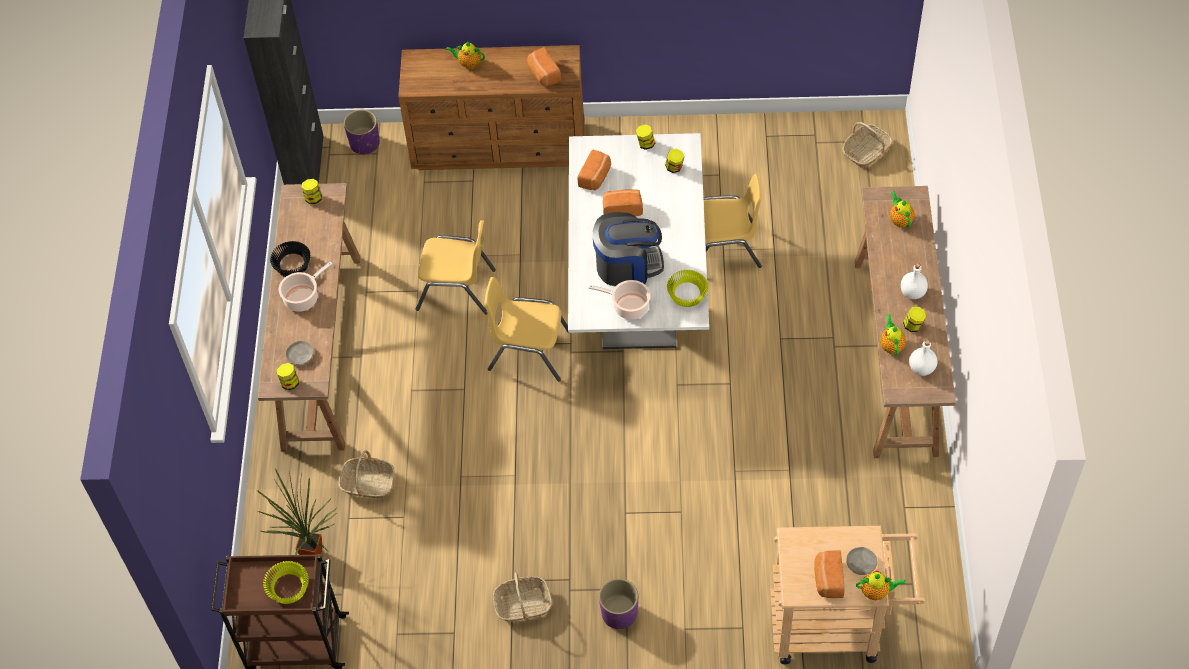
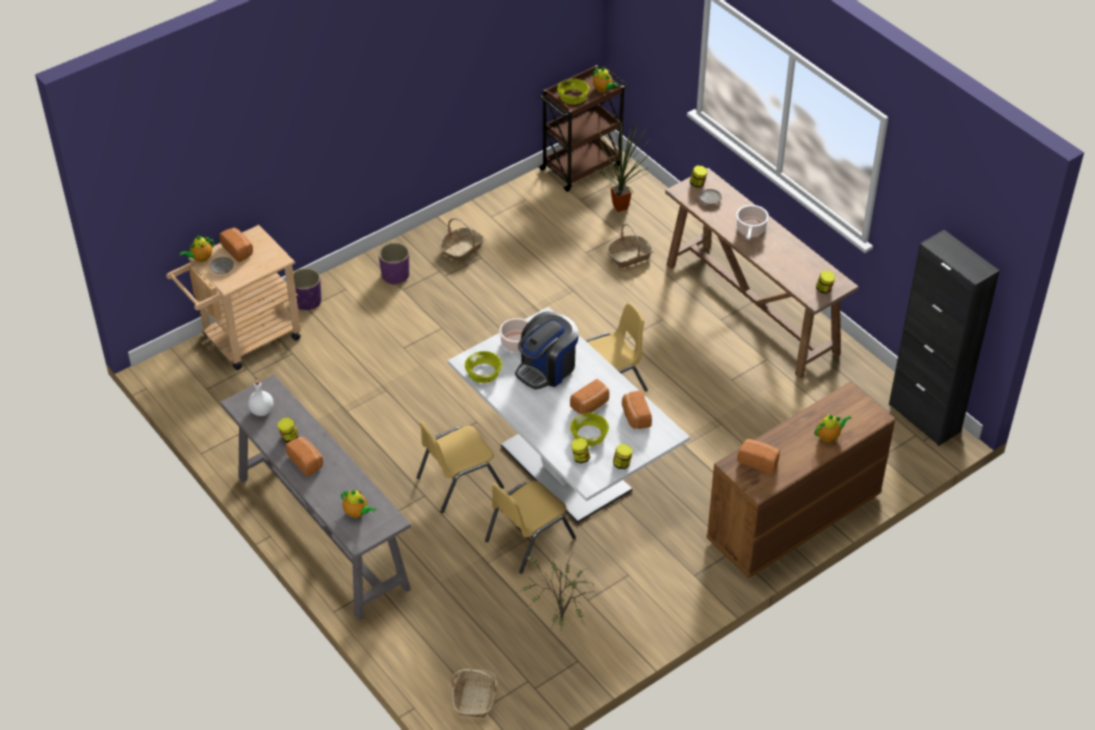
camera: 140 degrees right, 10 degrees down
(291, 265) = (784, 243): black bowl -> none
(365, 144) = (899, 458): purple planter -> purple planter (307, 301)
(456, 289) = (704, 396): yellow chair -> yellow chair (458, 482)
(648, 183) = (590, 435): none -> yellow bowl
(756, 171) = (558, 622): none -> potted plant
(891, 345) = (296, 415): teapot -> teapot (603, 89)
(895, 357) = (321, 531): brown console table -> grey console table
(912, 292) = (306, 461): white bottle -> bread

